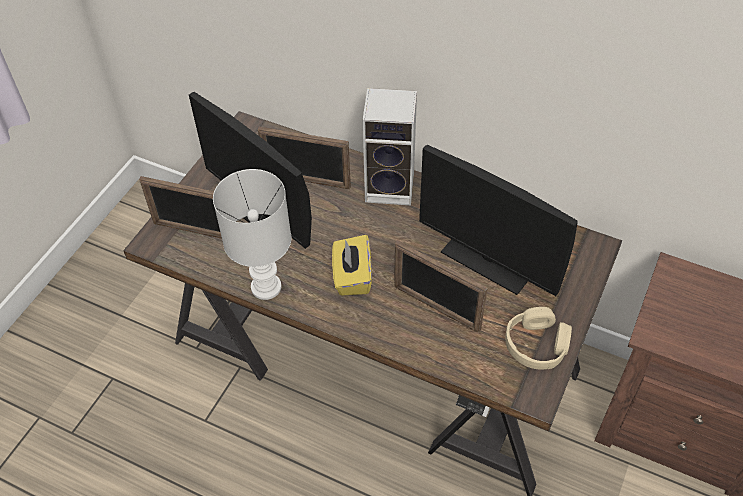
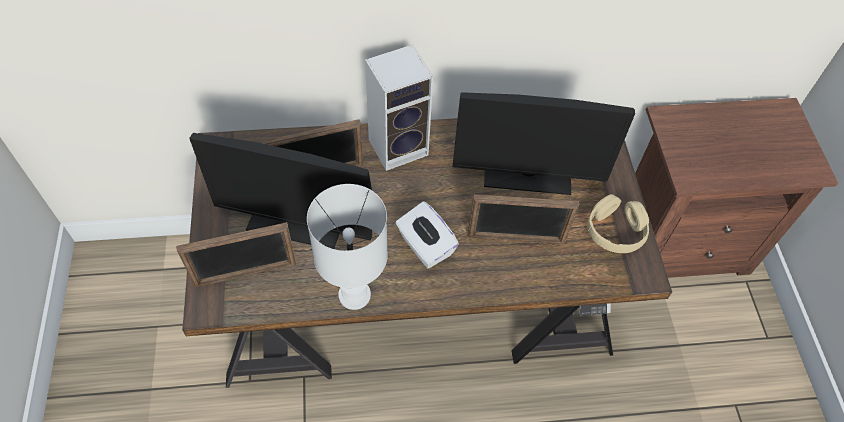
camera: 35 degrees left, 5 degrees up
(352, 277) = (425, 246): yellow tissue box -> white tissue box

